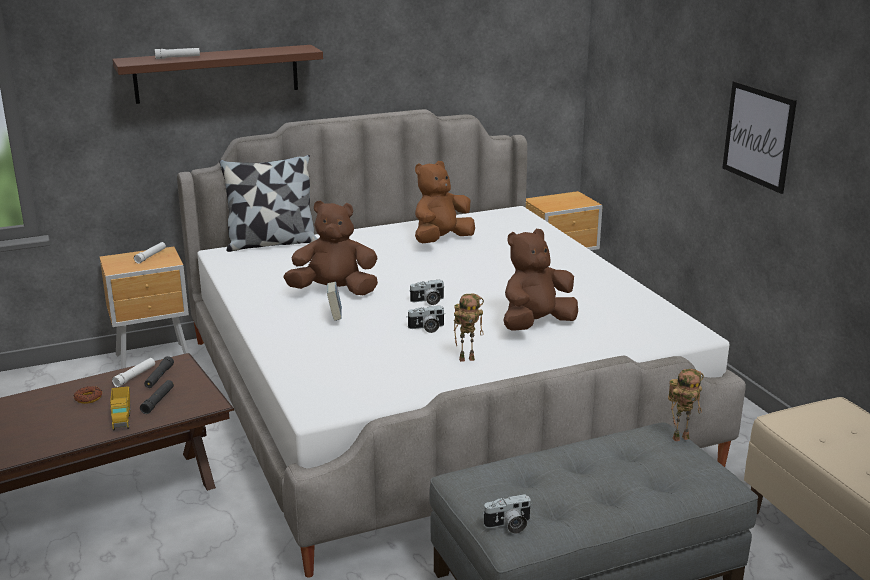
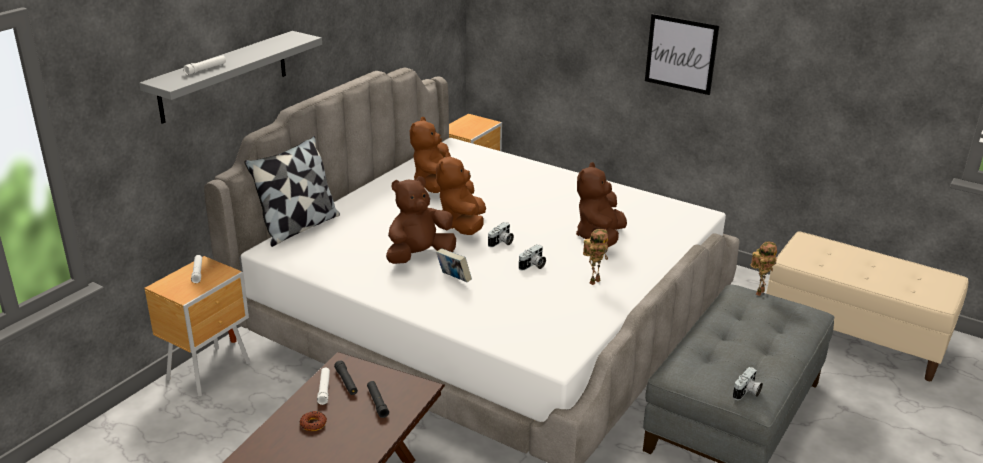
camera: 35 degrees left, 5 degrees up
(122, 418) = (370, 429): toy truck -> none
(217, 74) = (224, 76): brown shelf -> grey shelf
(414, 278) = (462, 226): none -> brown plush toy

